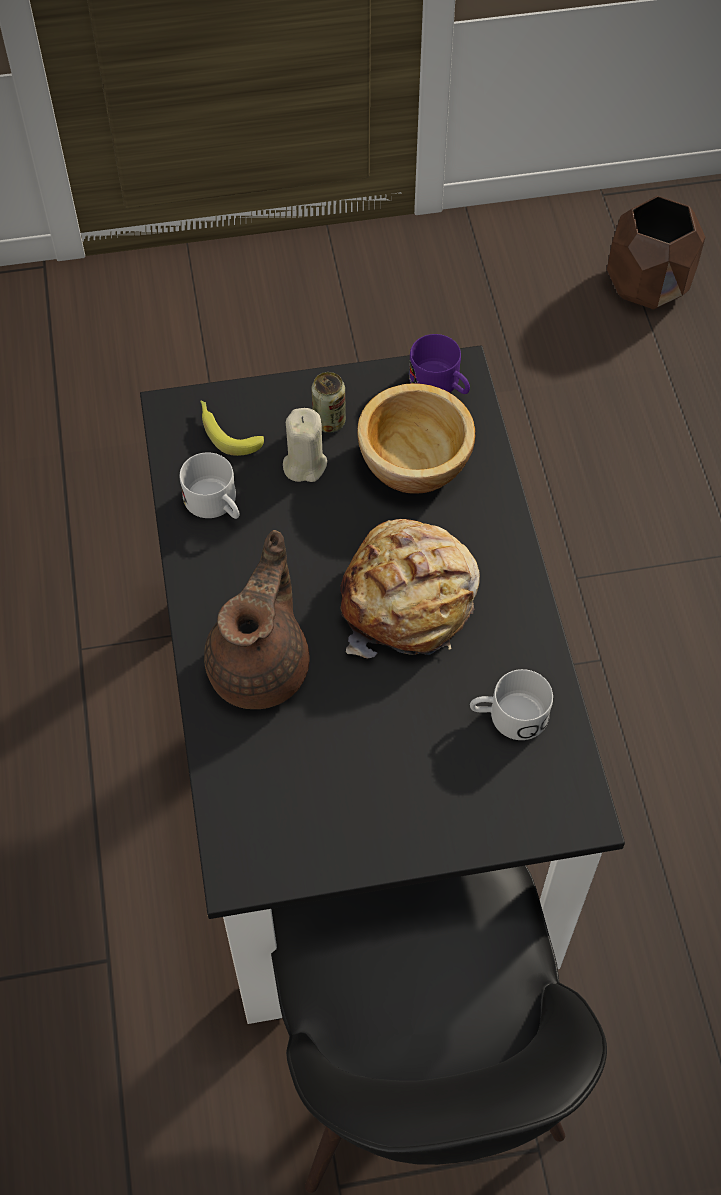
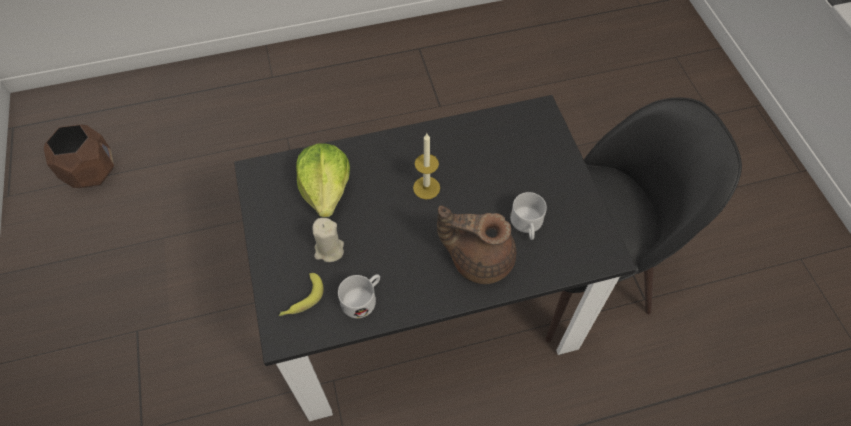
camera: 95 degrees left, 0 degrees up
(329, 421) = (294, 239): can -> none
(409, 601) = (426, 188): bread -> candle
(416, 462) = (326, 190): bowl -> lettuce
(441, 384) = (265, 180): purple mug -> none
(508, 716) = (492, 140): white mug -> white mug (527, 225)

